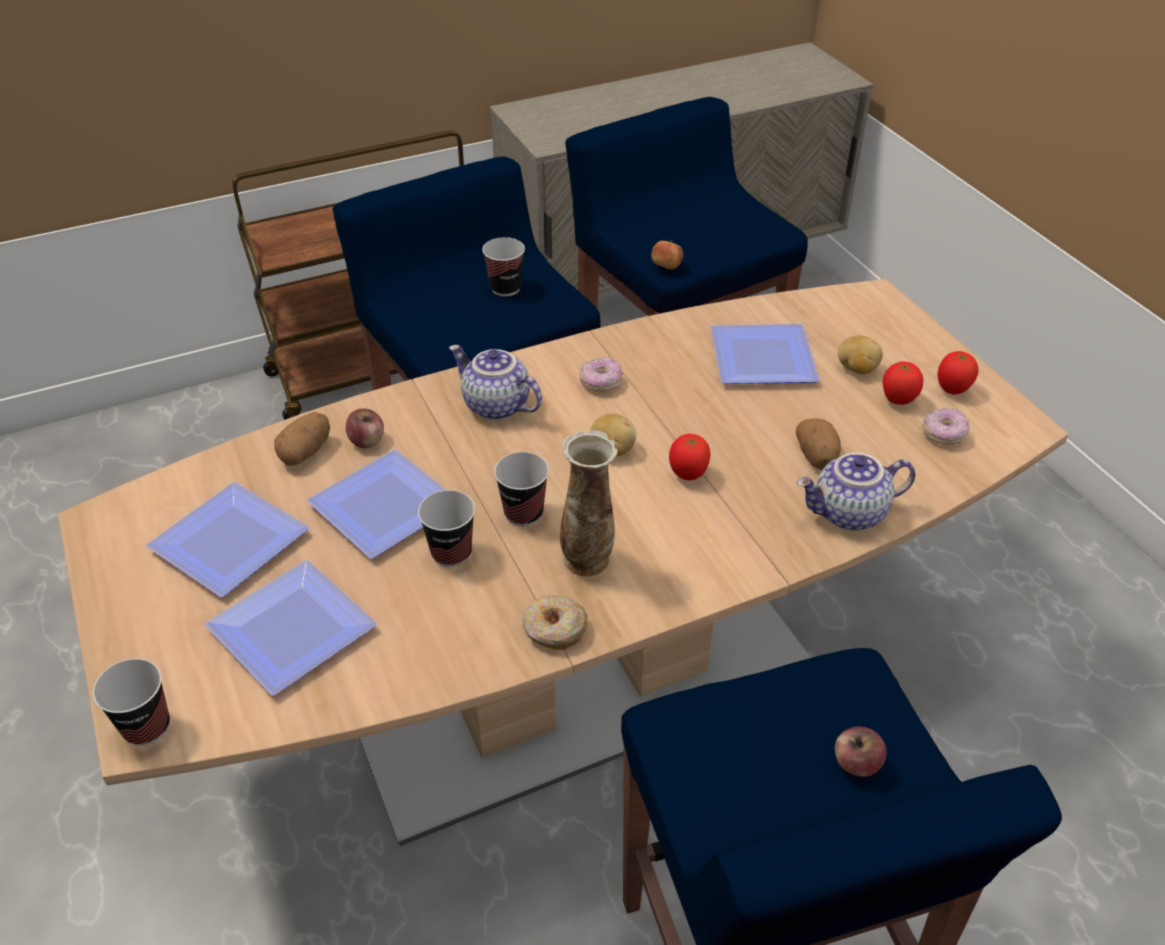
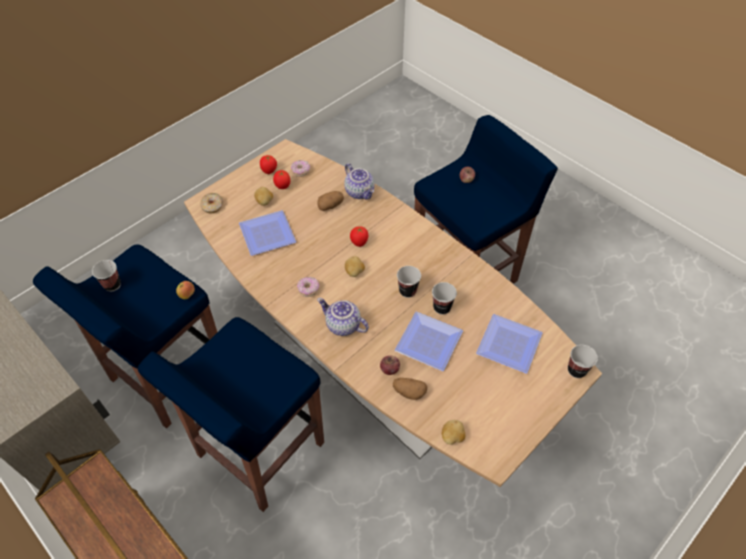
camera: 110 degrees left, 10 degrees up
(184, 480) = (452, 437): none -> potato
(230, 538) = (476, 394): plate -> none
(495, 406) = (342, 326): teapot -> teapot turned 105 degrees clockwise
(505, 288) = (229, 364): cup -> cup (112, 285)
(554, 629) = (462, 262): donut -> donut (212, 206)
(587, 560) = (423, 262): vase -> none

